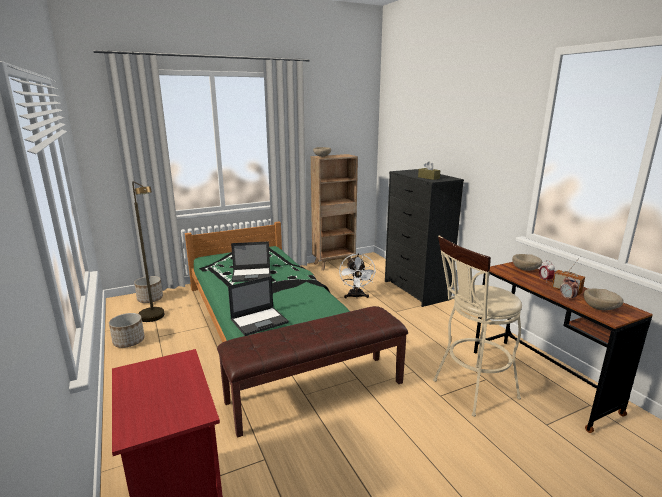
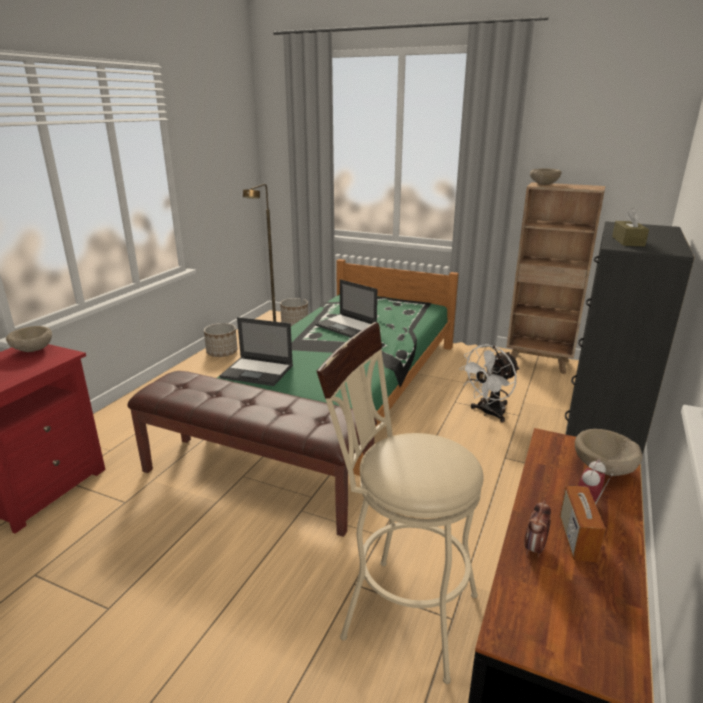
camera: 50 degrees right, 5 degrees up
(601, 309) = (547, 608): beige bowl -> beige bowl (32, 350)

